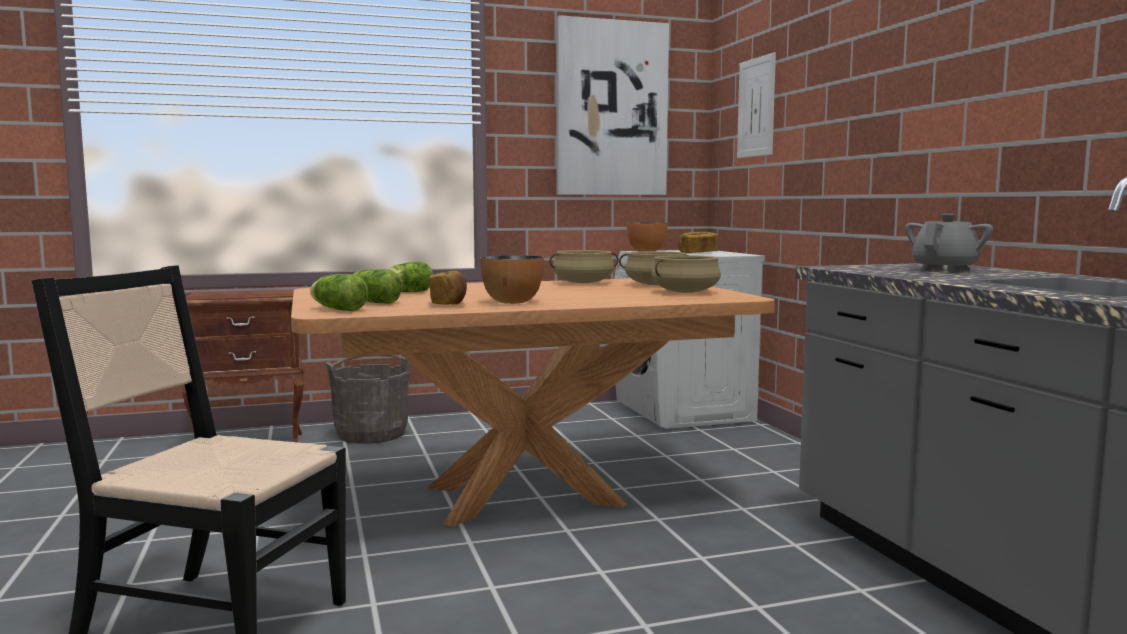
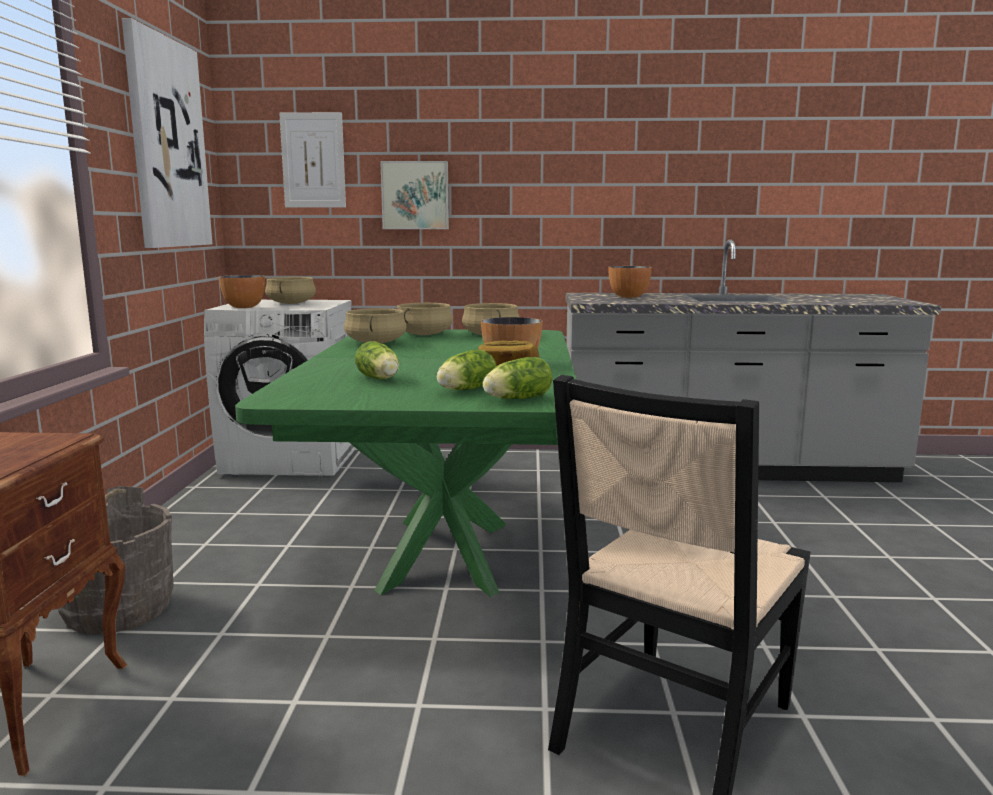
camera: 70 degrees left, 5 degrees up
(522, 495) = (444, 554): brown dining table -> green dining table
(697, 253) = (291, 303): bread -> beige cooking pot
(819, 135) = (415, 195): none -> picture
(945, 270) = (629, 297): grey teapot -> bowl

